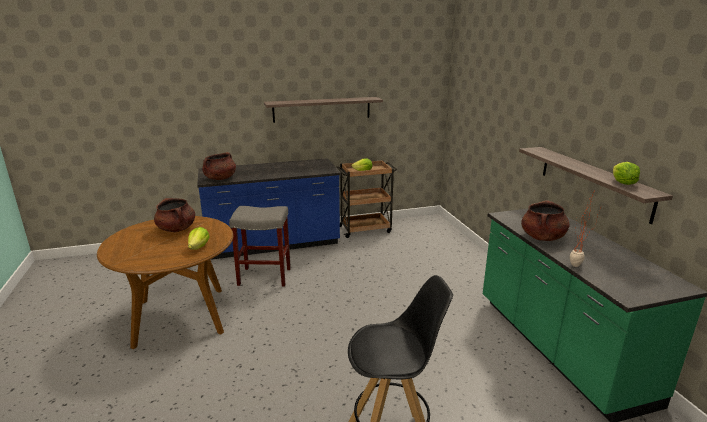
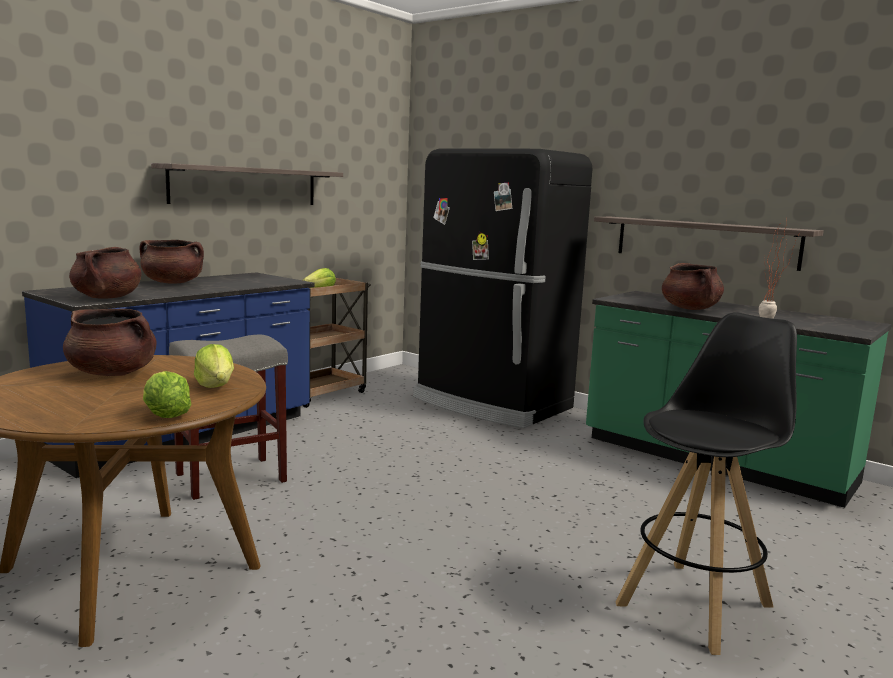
camera: 35 degrees left, 10 degrees down
(269, 166) = (172, 283): none -> brown cooking pot
(456, 258) = (491, 404): none -> black fridge
(622, 183) = (765, 227): lettuce -> lettuce (166, 416)

